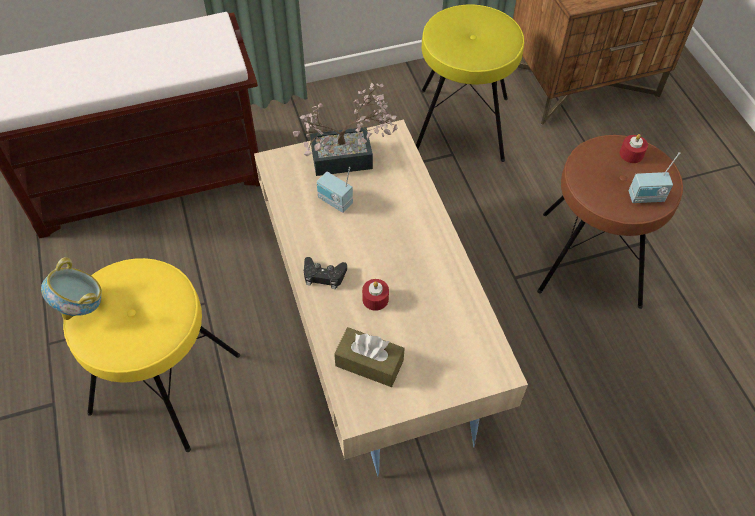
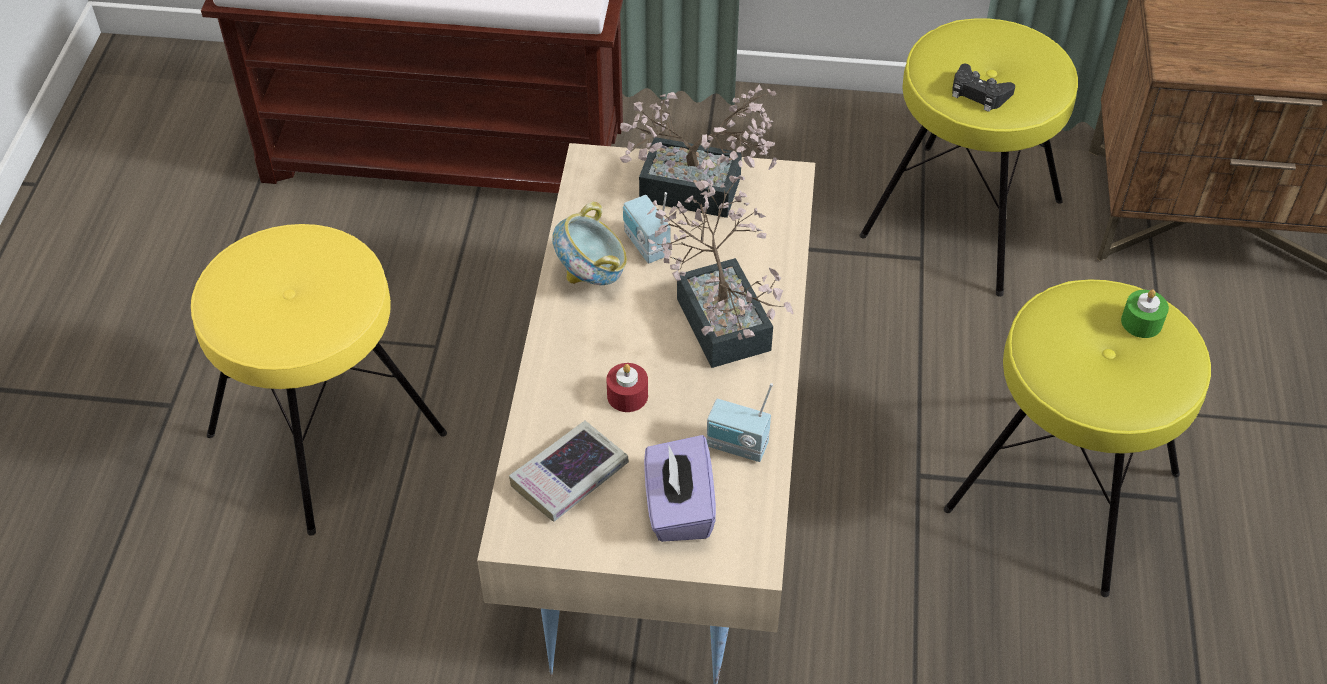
camera: 25 degrees right, 5 degrees down
(81, 305) = (230, 262): bowl -> bowl (591, 275)
(324, 275) = (573, 339): black game controller -> black game controller (979, 93)
(369, 363) = (569, 476): brown tissue box -> book
(400, 229) = (719, 314): none -> potted plant
(443, 357) = (678, 508): none -> purple tissue box
(591, 258) = (1064, 491): brown stool -> yellow stool
(631, 154) = (1141, 322): red candle -> green candle
(646, 198) = (1124, 394): radio -> radio (736, 447)

